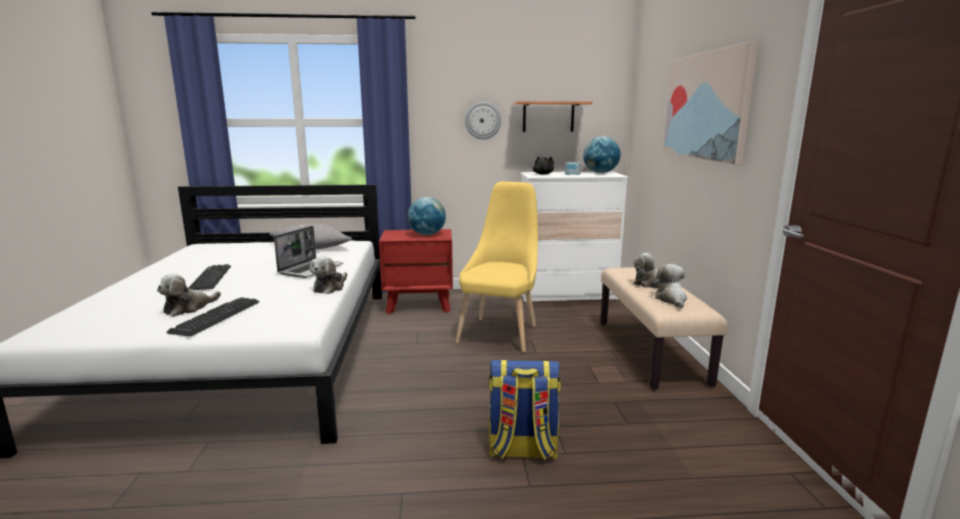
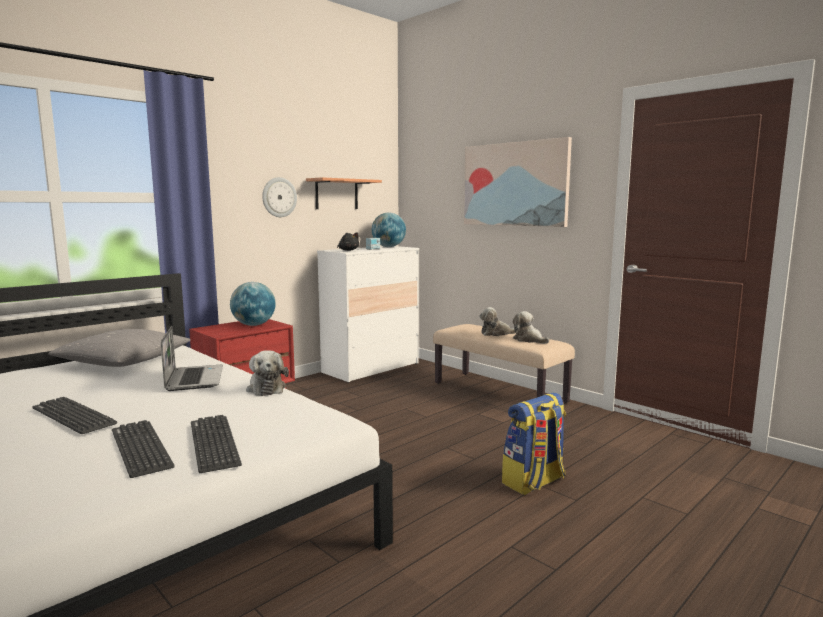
camera: 40 degrees left, 5 degrees down
(188, 308) = (141, 448): plush toy -> keyboard
(500, 332) = (370, 410): yellow chair -> none

